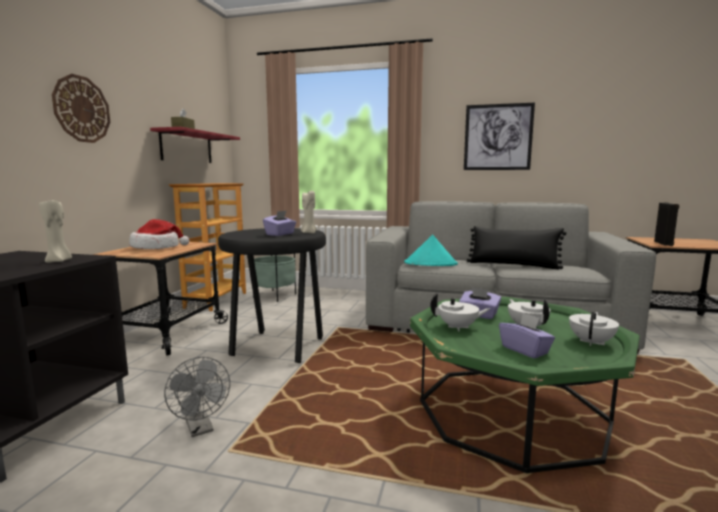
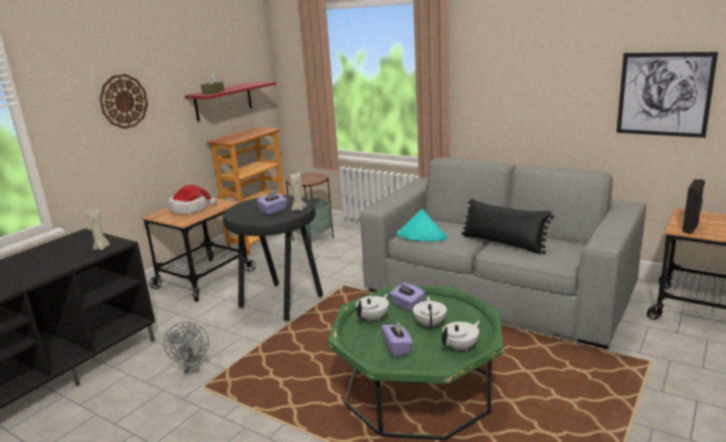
camera: 20 degrees right, 10 degrees up
(458, 327) = (373, 318): white teapot -> white teapot turned 75 degrees counterclockwise
(498, 137) = (533, 84): picture -> picture (664, 94)

